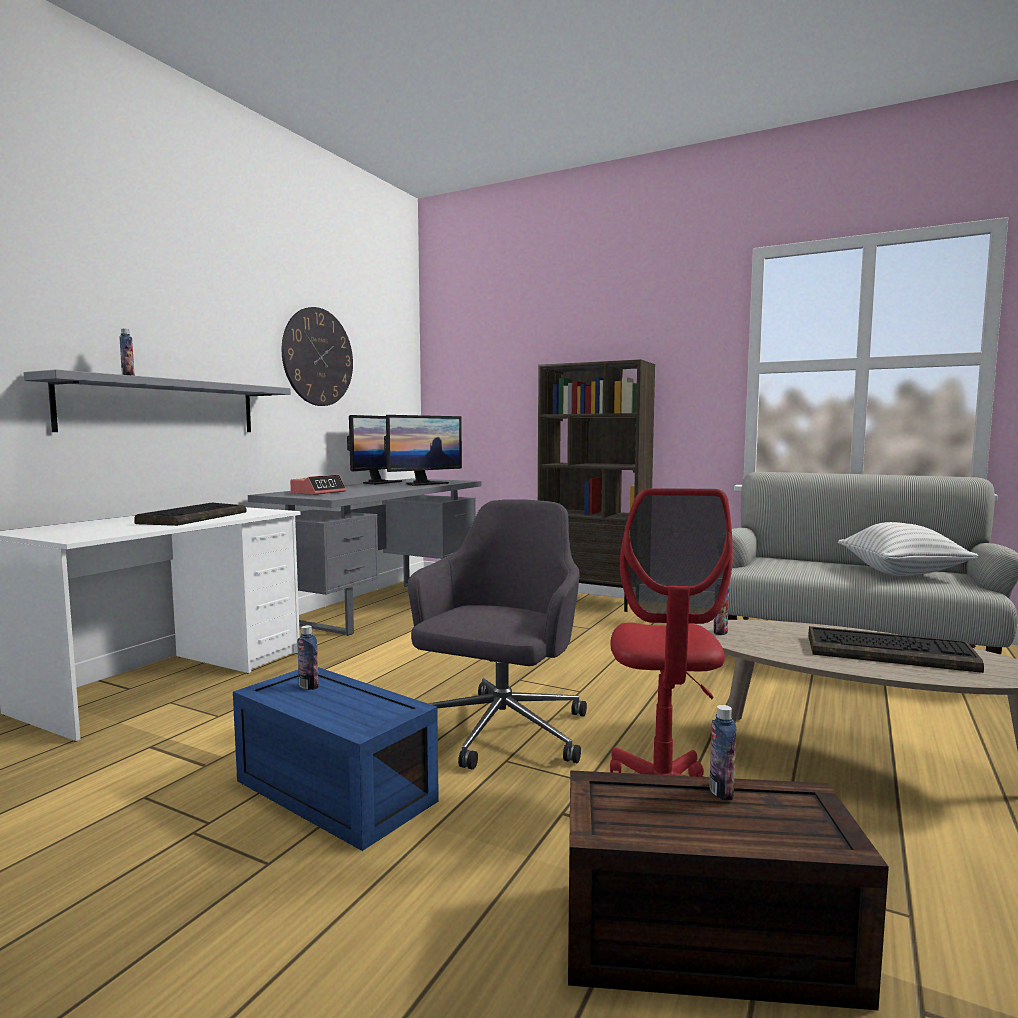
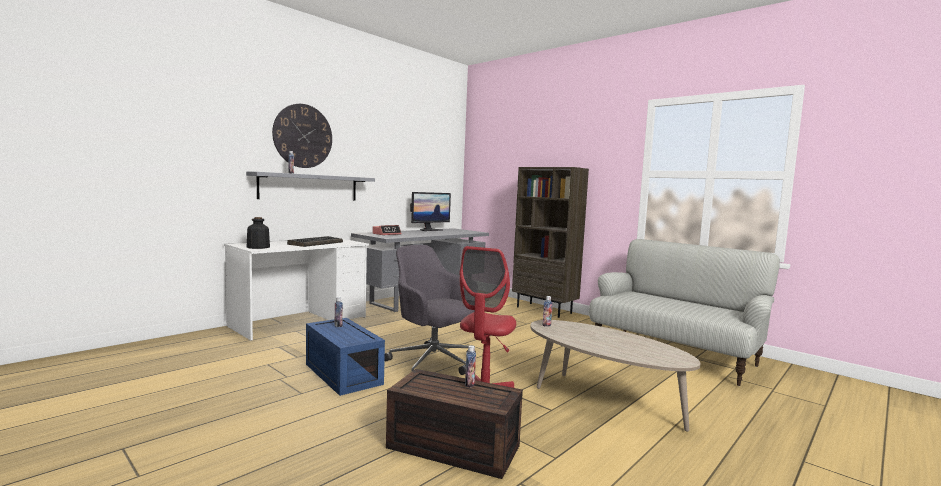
camera: 15 degrees right, 0 degrees up
(73, 534) = (258, 247): none -> bottle
(318, 357) = (397, 160): wall clock -> wall clock (303, 136)
(424, 484) = (452, 232): monitor -> none
(499, 733) = (433, 363): grey office chair -> grey office chair turned 90 degrees counterclockwise
(890, 653) = (624, 344): keyboard -> none
(901, 573) = (703, 308): white pillow -> none

